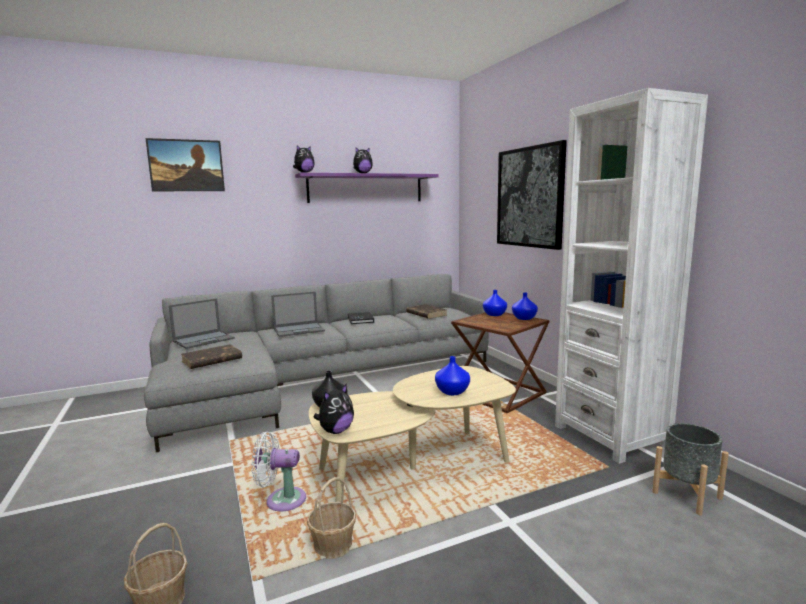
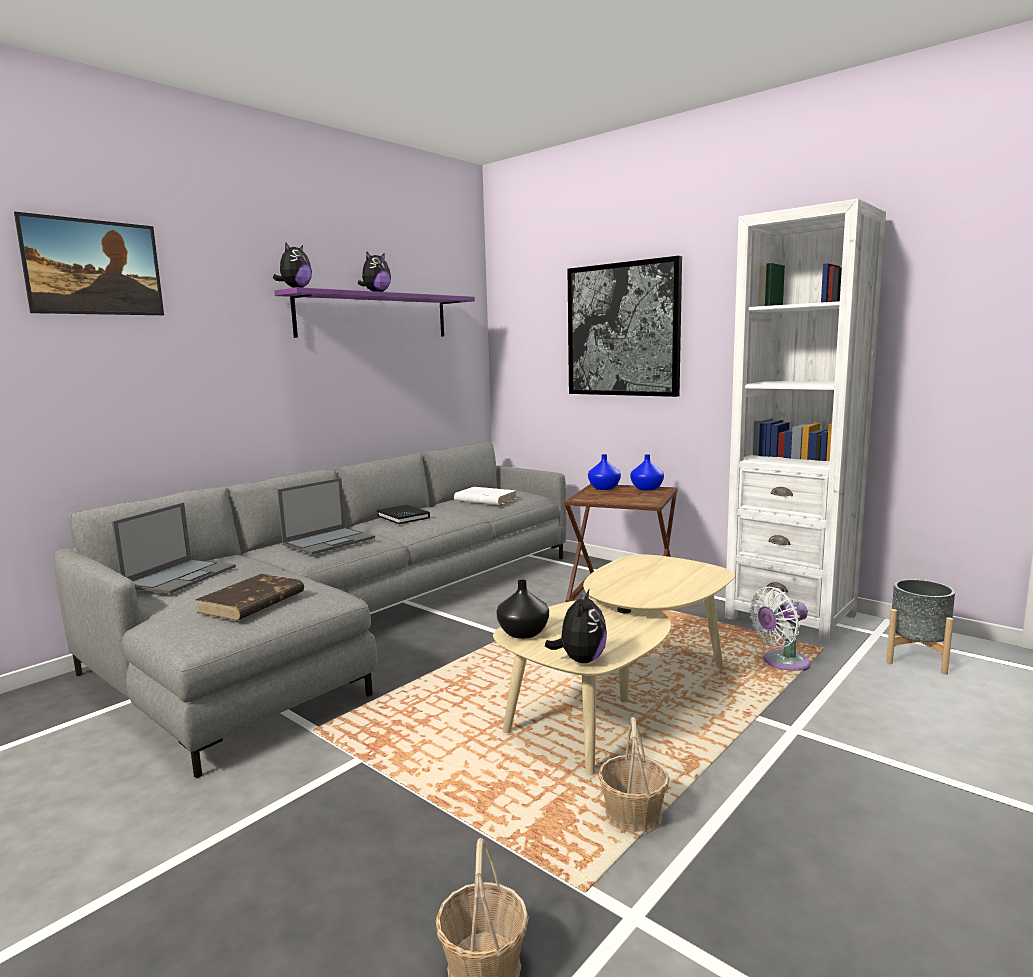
camera: 25 degrees left, 0 degrees up
(281, 500) = (498, 785): white fan -> white fan (782, 663)
(426, 314) = (485, 499): brown book -> white book
(452, 391) = (668, 585): blue vase -> none

